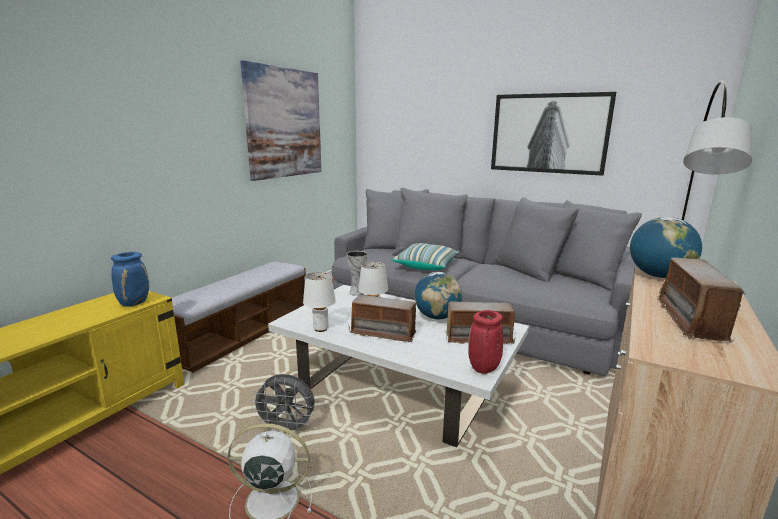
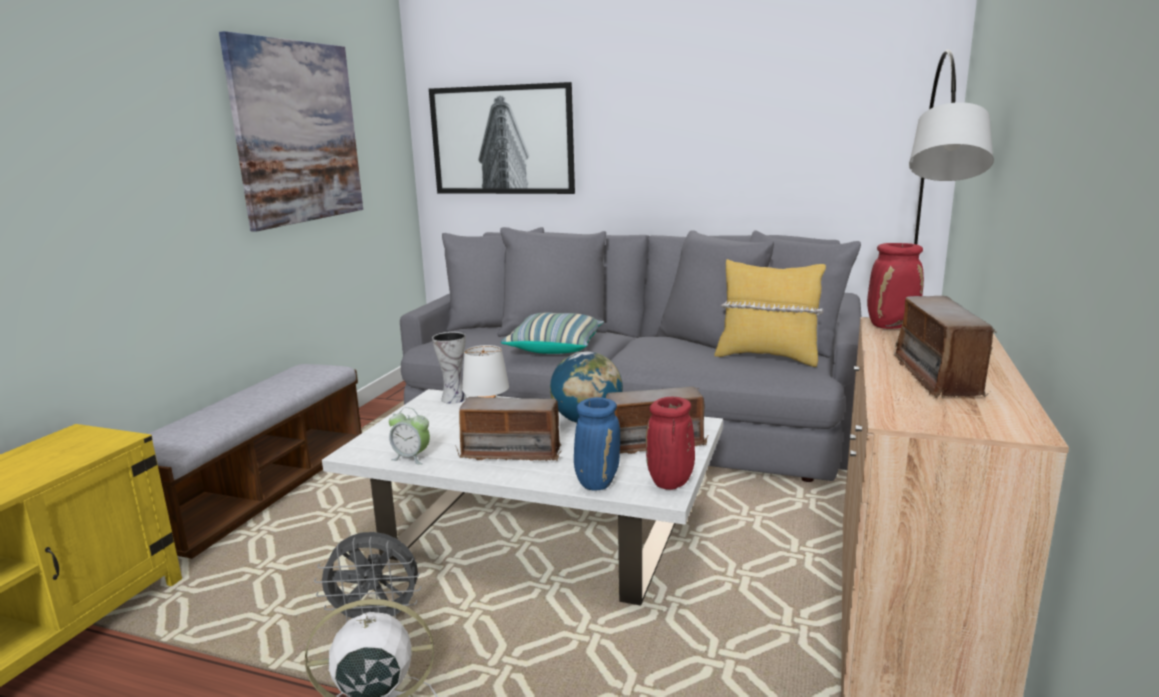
camera: 10 degrees left, 0 degrees up
(134, 303) = (88, 449): blue vase -> blue vase (597, 483)
(321, 329) = (411, 458): white table lamp -> alarm clock
(548, 133) = (719, 131): picture -> picture (502, 140)
(566, 286) = (767, 357): none -> yellow pillow
(658, 276) = (891, 326): globe -> red vase

